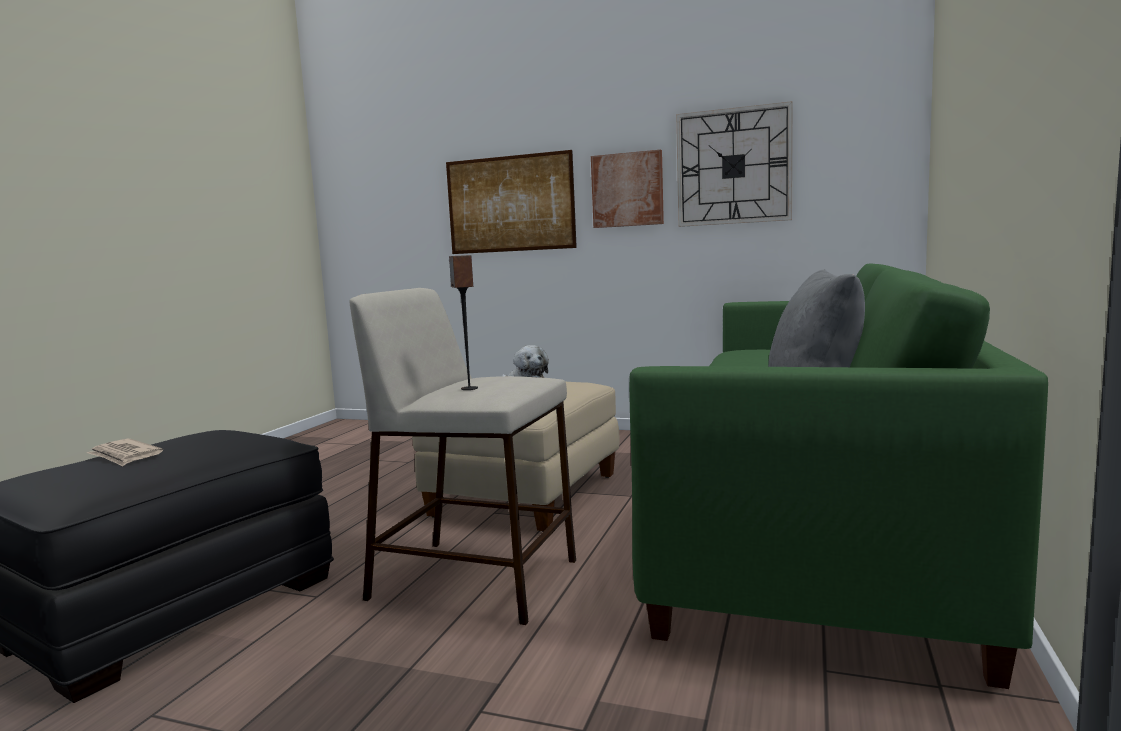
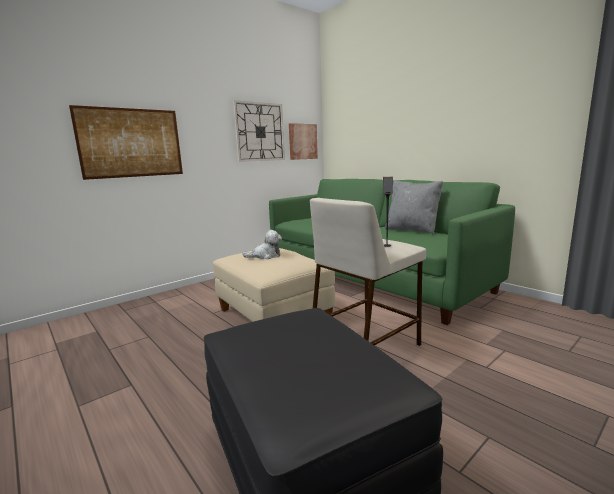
camera: 60 degrees left, 5 degrees up
(125, 456) = (285, 361): newspaper -> none
(627, 190) = (210, 139): picture -> picture (302, 141)

